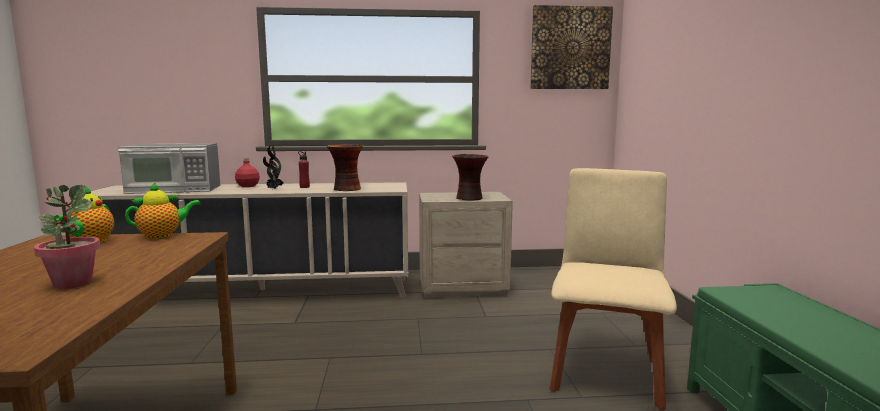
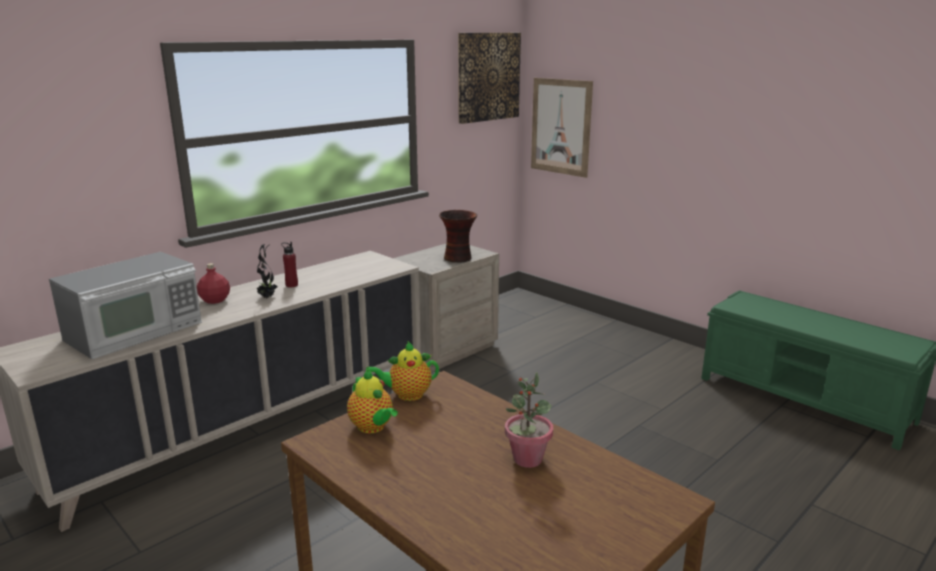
camera: 40 degrees left, 10 degrees up
(163, 235) = (407, 395): teapot -> teapot turned 120 degrees counterclockwise
(346, 189) = (349, 277): vase -> none
(605, 372) = (649, 385): beige chair -> none
(639, 94) = (561, 127): none -> picture

